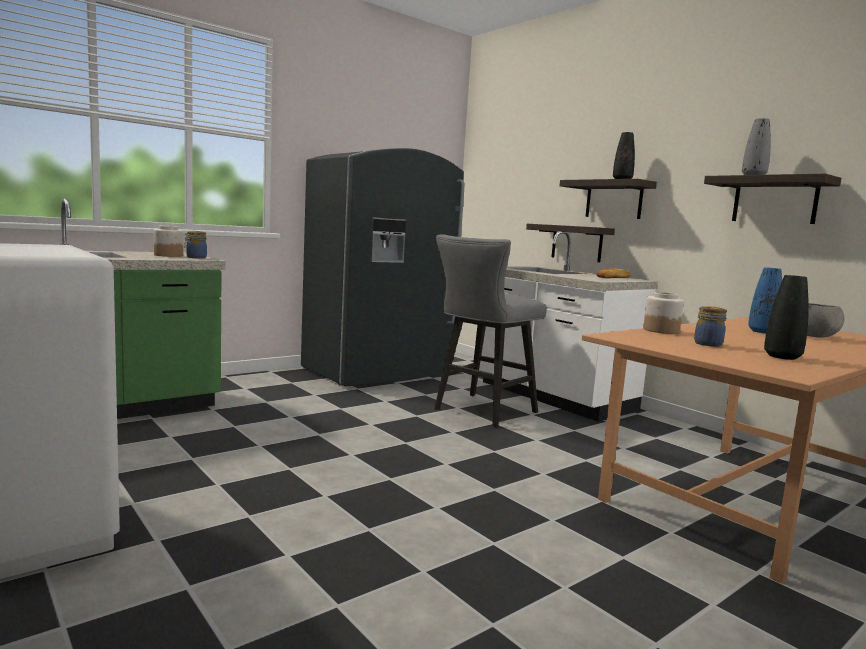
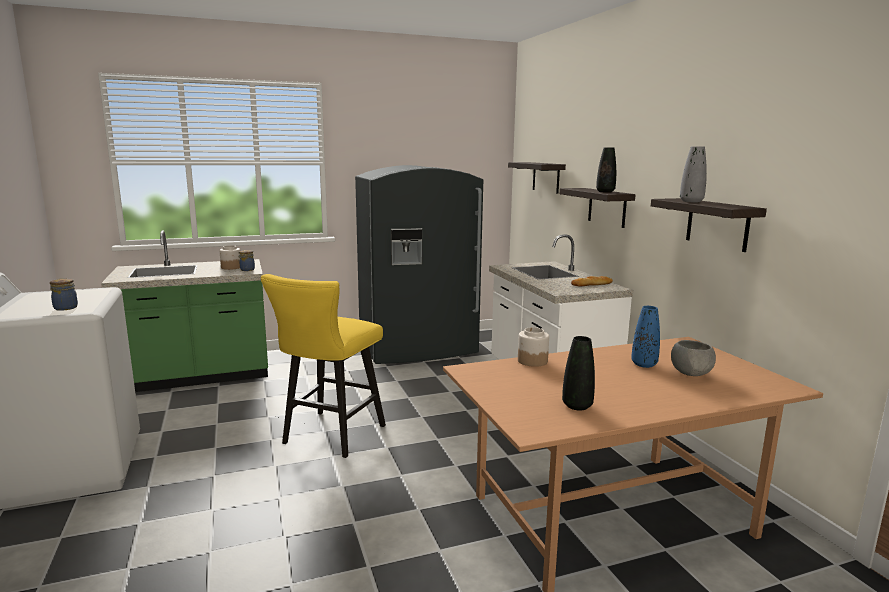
camera: 20 degrees right, 5 degrees up
(365, 460) = (329, 437): none -> yellow stool
(480, 412) = (465, 397): grey stool -> none
(576, 243) = (583, 244): shelf -> shelf (546, 177)
(707, 344) = (538, 383): jar -> jar (66, 308)

